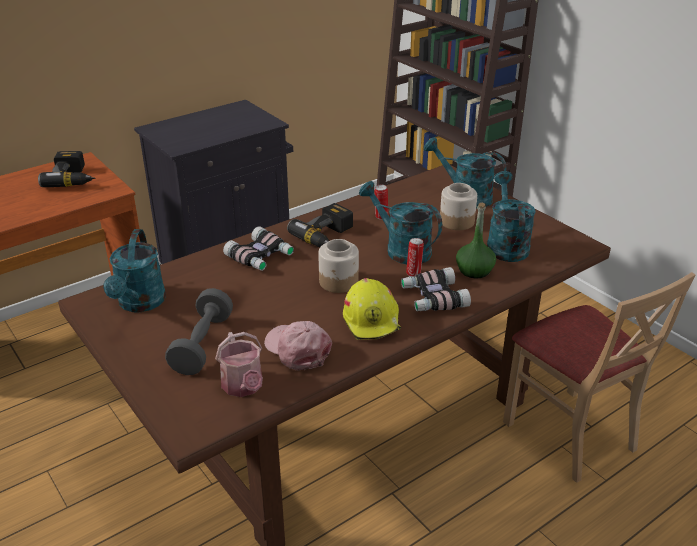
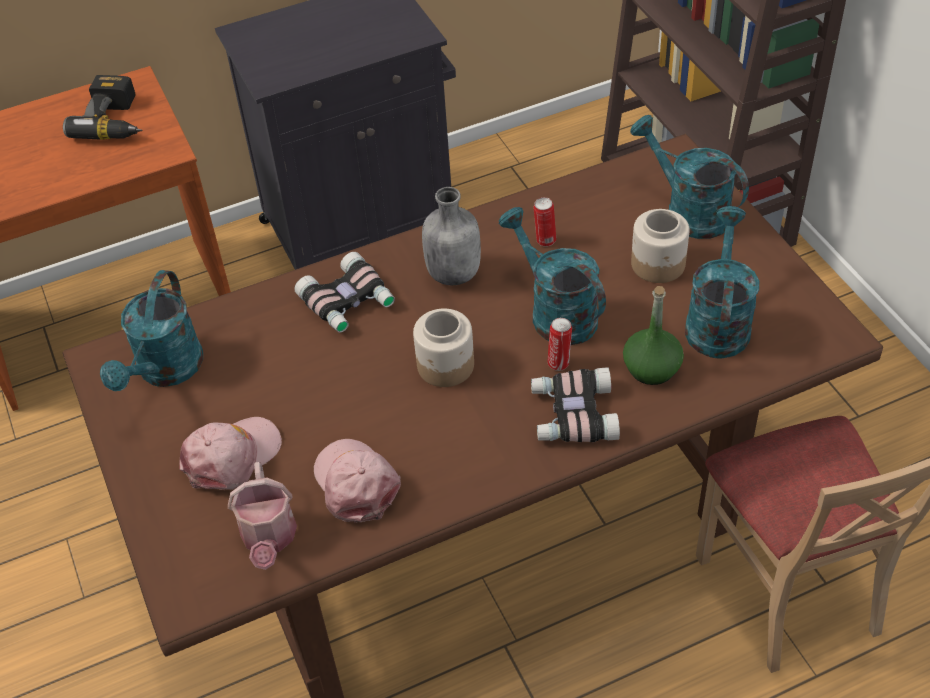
camera: 15 degrees right, 15 degrees up
(202, 345) = (232, 457): grey dumbbell -> pink cap
(327, 236) = (454, 273): power drill -> grey bottle
(372, 320) = (473, 445): yellow hard hat -> none

